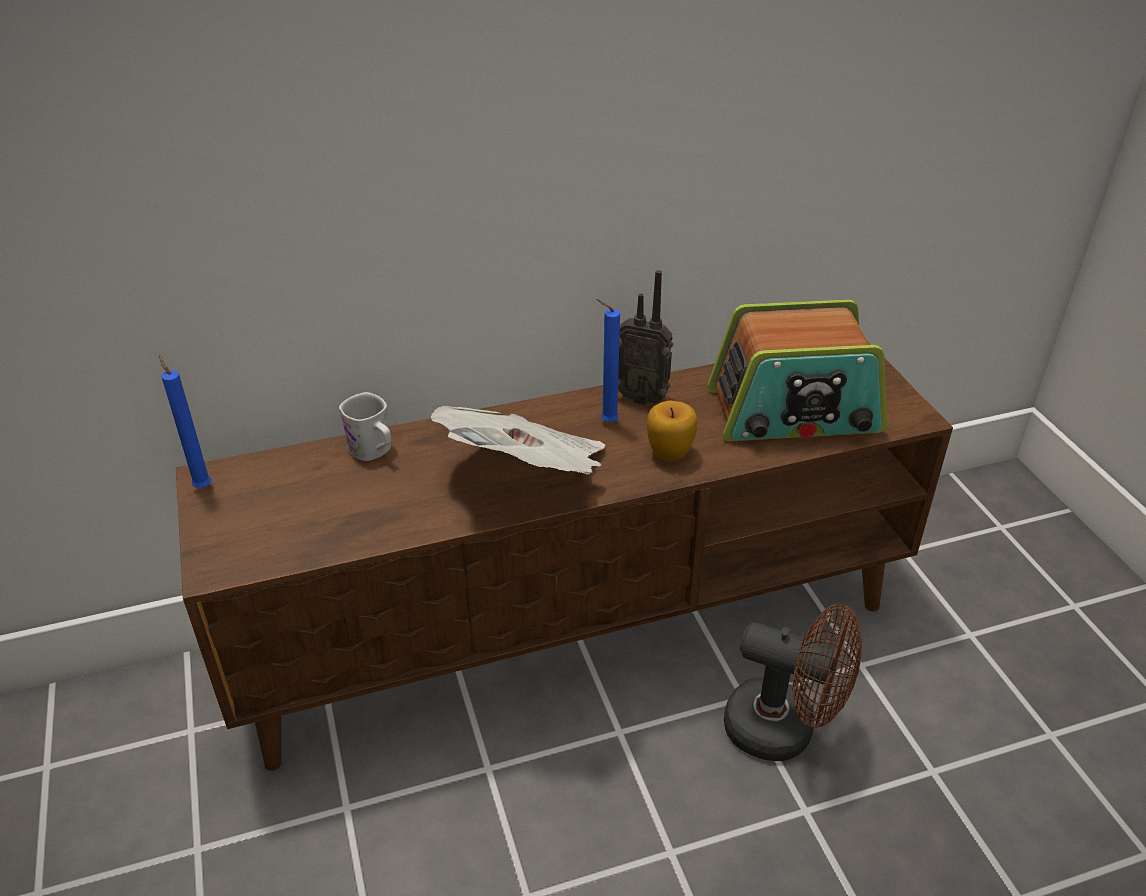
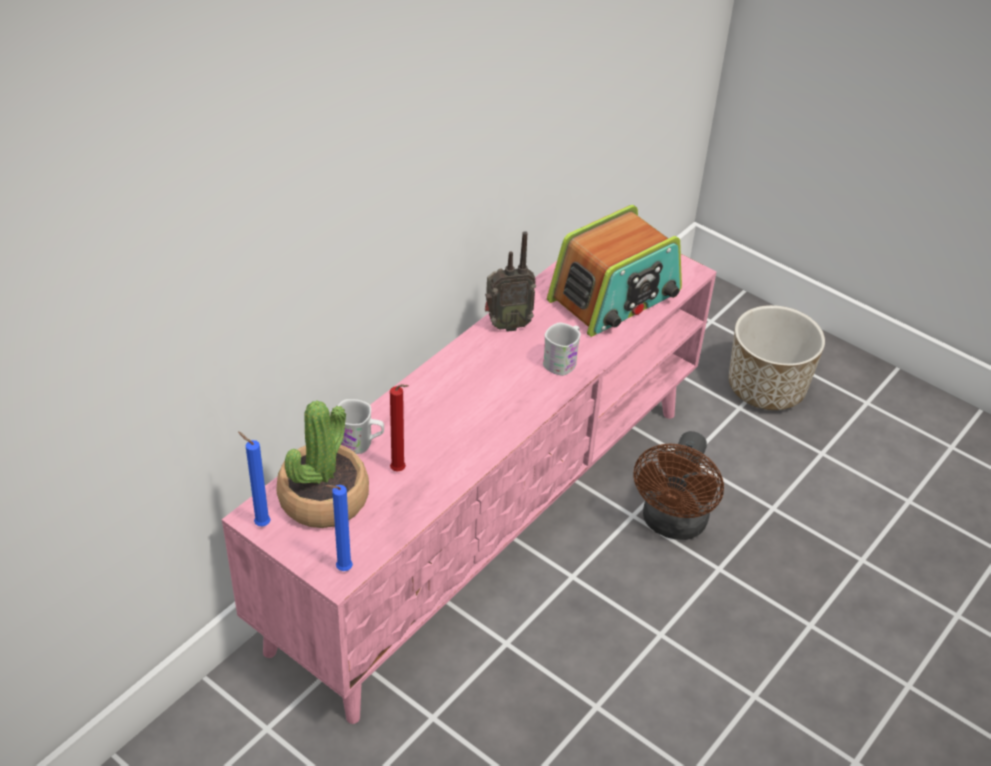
camera: 35 degrees left, 5 degrees up
(284, 487) = (323, 498): none -> potted plant
(383, 493) = (400, 471): none -> red candle
(528, 474) = (484, 415): newspaper -> none
(575, 629) = (487, 520): brown tv stand -> pink tv stand
(606, 422) = (501, 354): blue candle -> blue candle (341, 570)
(670, 453) = (563, 361): apple -> white mug
(784, 730) = (672, 524): brown fan -> brown fan turned 120 degrees clockwise
(1023, 627) = (766, 388): none -> planter

